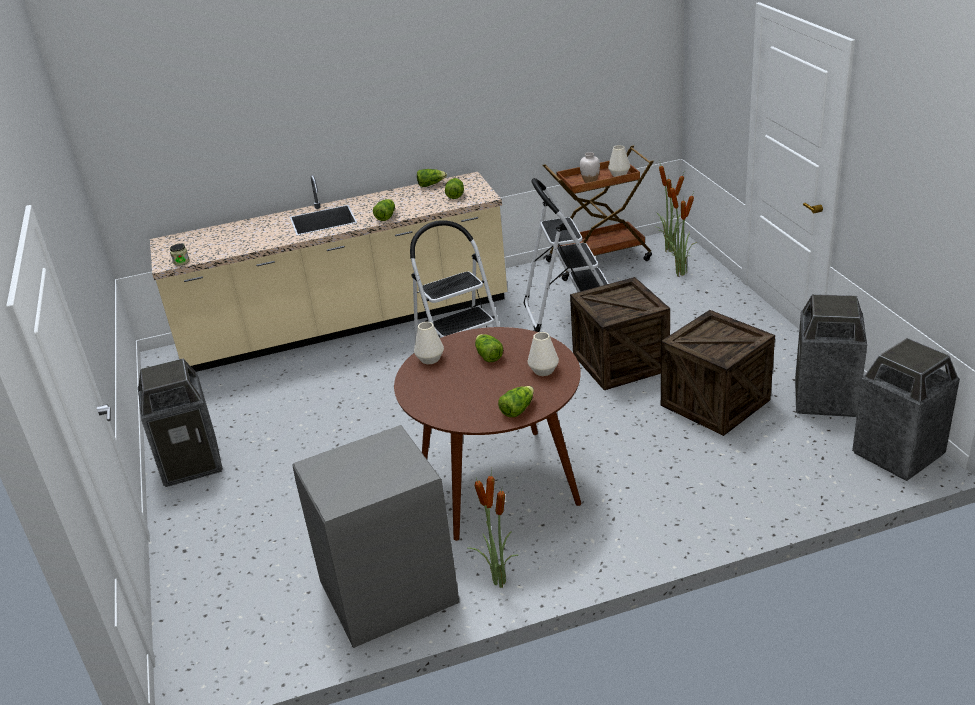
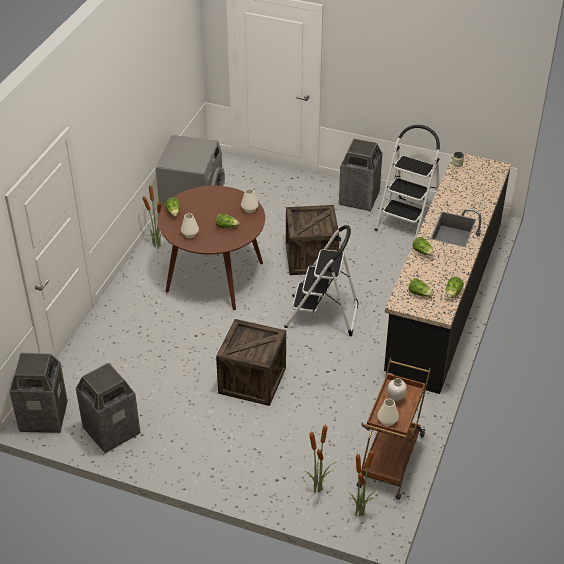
camera: 125 degrees right, 10 degrees up
(346, 325) = (443, 299): beige counter -> black counter
(569, 311) = (337, 399): step ladder -> step ladder (408, 219)
(715, 402) = (168, 388): crate -> crate (311, 258)

